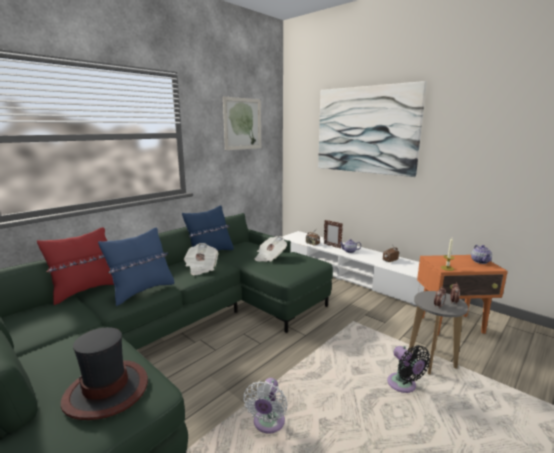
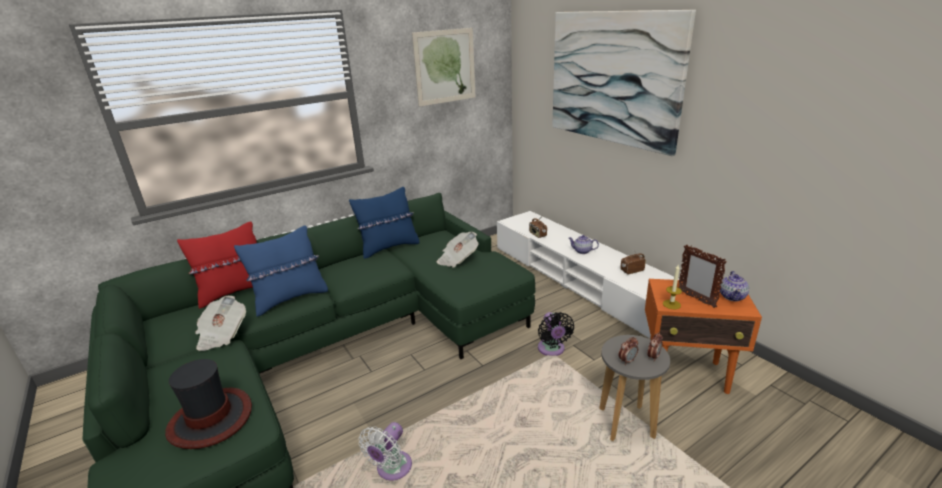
camera: 15 degrees right, 10 degrees up
(201, 268) = (367, 271): newspaper -> newspaper (222, 335)
(332, 246) = (562, 240): picture frame -> picture frame (696, 299)
(403, 385) = (570, 450): black fan -> black fan (552, 349)

